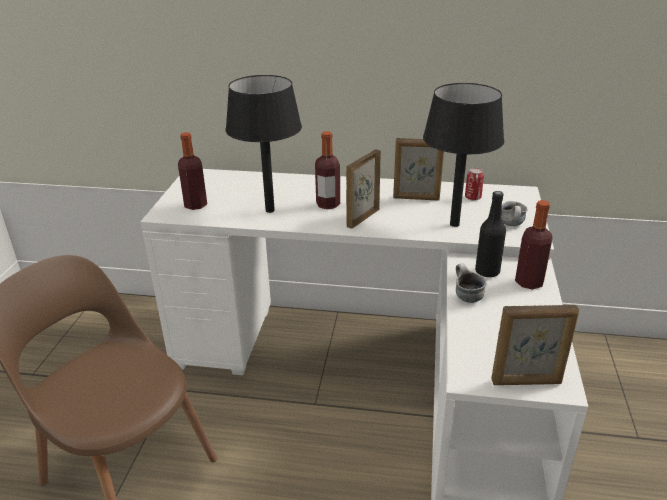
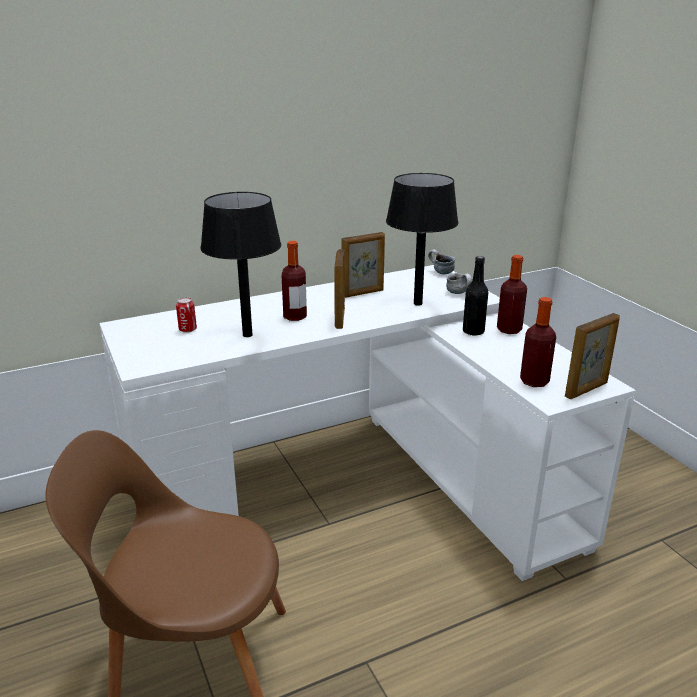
camera: 35 degrees left, 5 degrees down
(195, 205) = (163, 350): bottle -> bottle (534, 381)
(465, 296) = (480, 352): mug -> mug (440, 272)
(473, 197) = (405, 282): can -> can (187, 329)

